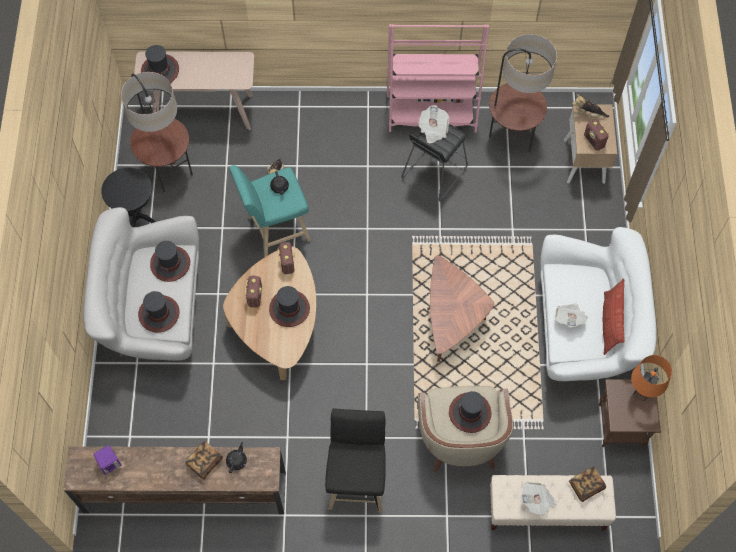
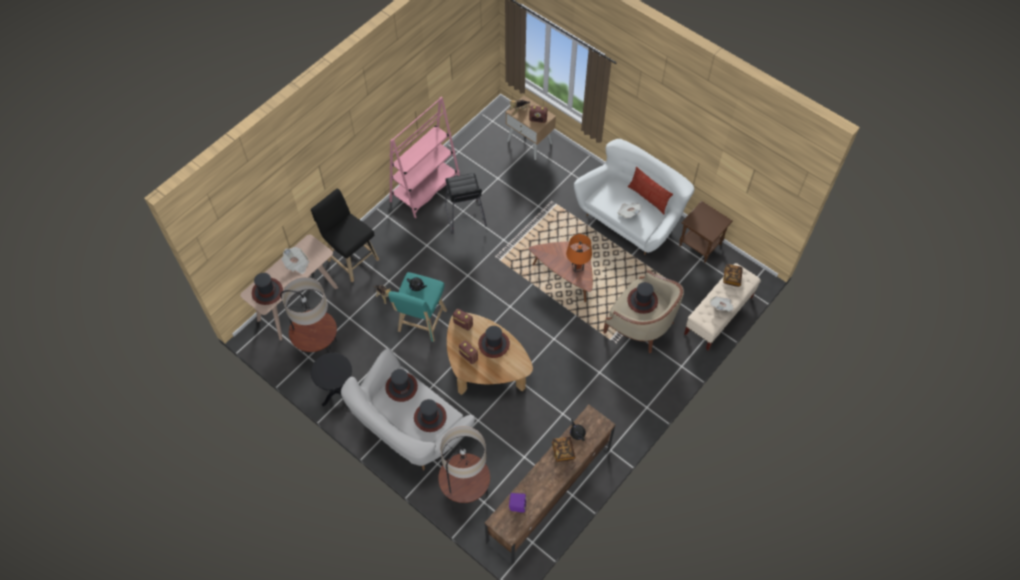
camera: 50 degrees left, 5 degrees down
(357, 480) = (621, 396): black stool -> black stool (351, 258)
(433, 129) = (454, 185): newspaper -> newspaper (297, 264)
(511, 137) = (480, 163): floor lamp -> floor lamp (466, 495)
(642, 392) = (703, 211): orange table lamp -> orange table lamp (577, 267)

